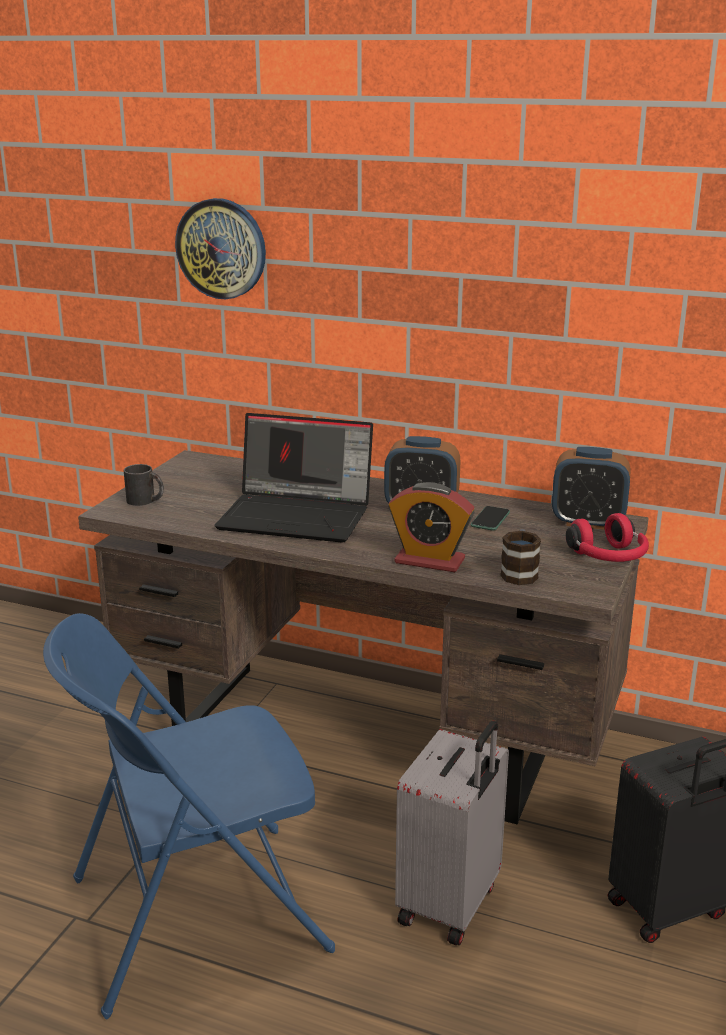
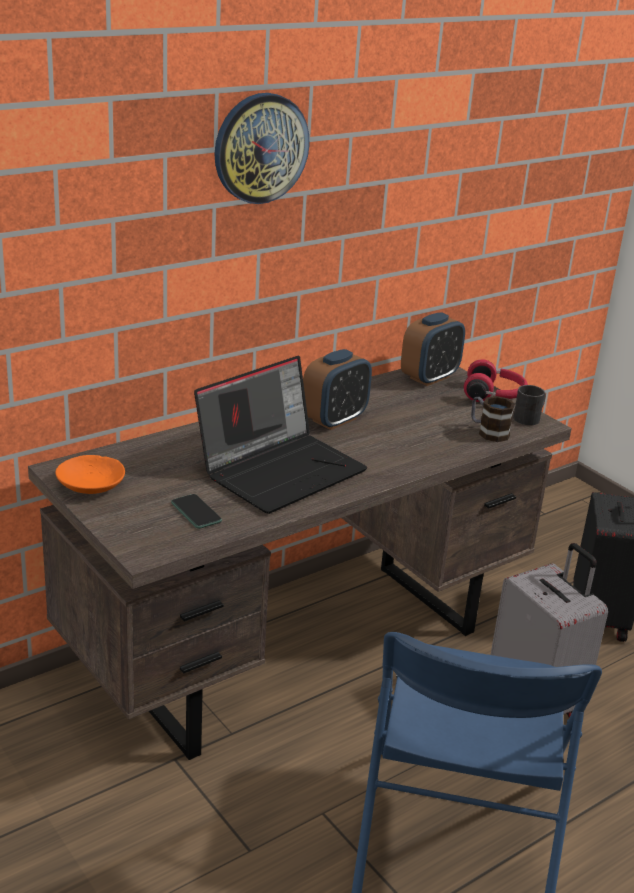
camera: 60 degrees left, 5 degrees up
(146, 501) = (144, 527): black mug -> black mug (530, 417)
(182, 472) = (92, 485): none -> orange bowl
(221, 248) = (67, 217): wall clock -> wall clock (260, 148)
(429, 561) = (434, 453): alarm clock -> none
(490, 519) = (384, 404): phone -> phone (196, 512)

